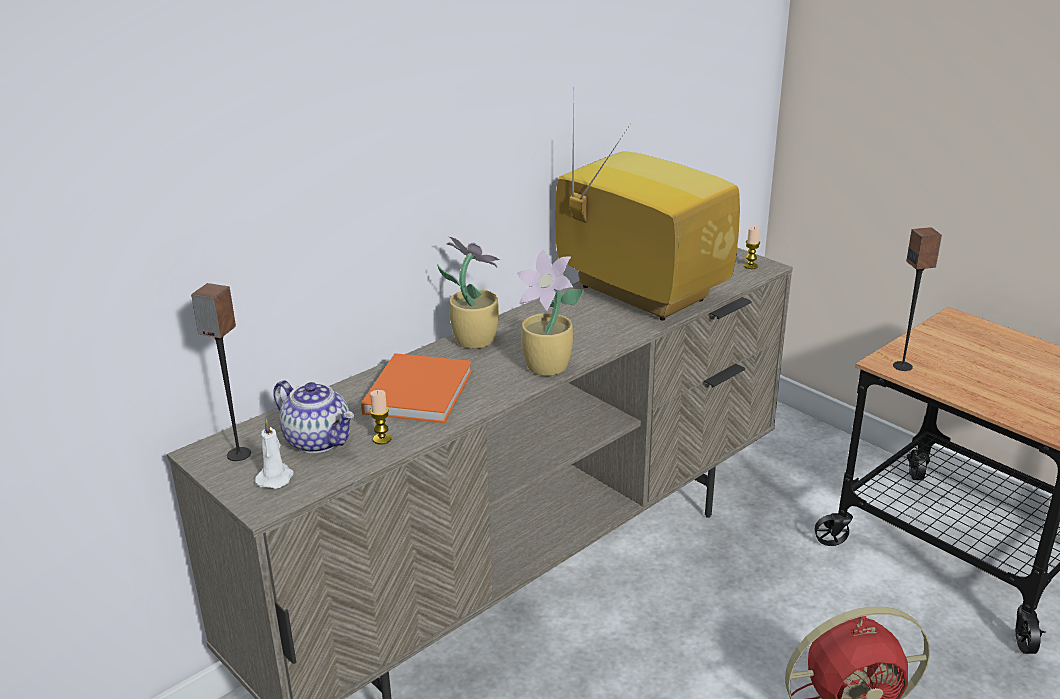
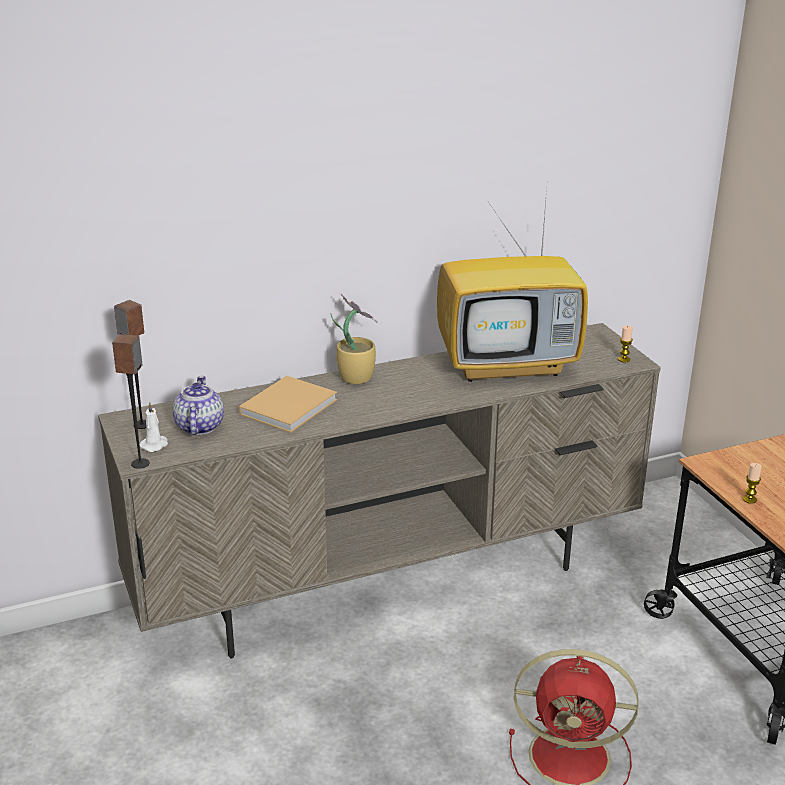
camera: 20 degrees right, 0 degrees up
(319, 440) = (199, 426): teapot -> teapot turned 150 degrees counterclockwise
(382, 439) = (240, 434): candle -> candle (749, 499)
(420, 390) = (290, 406): orange book -> beige book
(548, 368) = (394, 409): potted plant -> none
(637, 293) = (509, 365): television -> television turned 105 degrees clockwise
(903, 366) = (718, 469): speaker -> speaker (140, 463)

